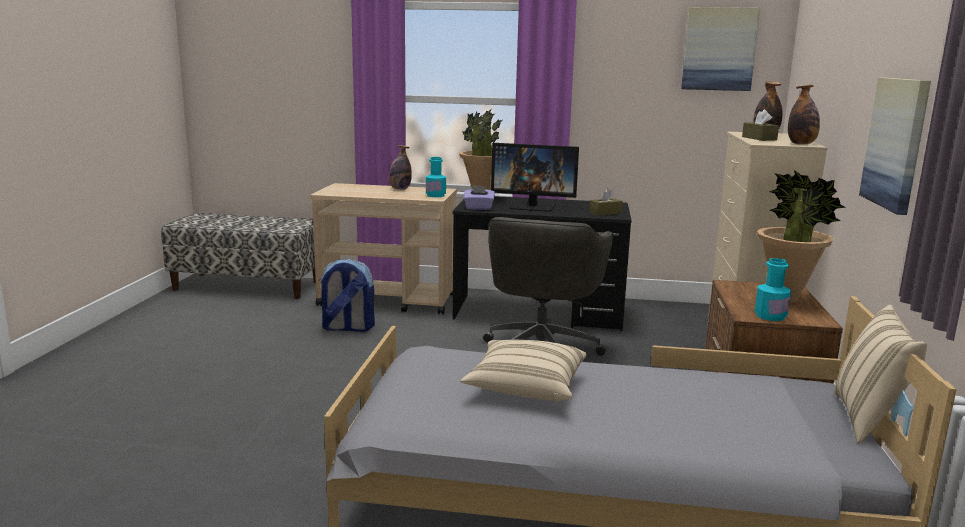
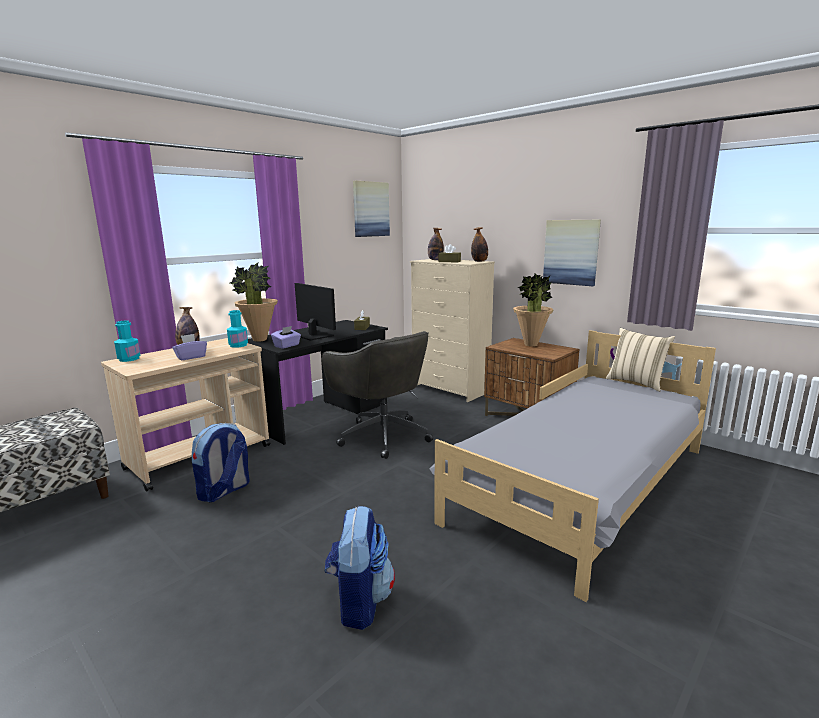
camera: 55 degrees left, 0 degrees up
(245, 428) = (359, 601): none -> backpack
(379, 194) = (191, 357): none -> purple tissue box
(525, 388) = (559, 433): beige pillow -> none
(533, 206) = (313, 335): monitor -> monitor turned 90 degrees counterclockwise
(770, 316) = (553, 353): turquoise bottle -> turquoise bottle (129, 359)

